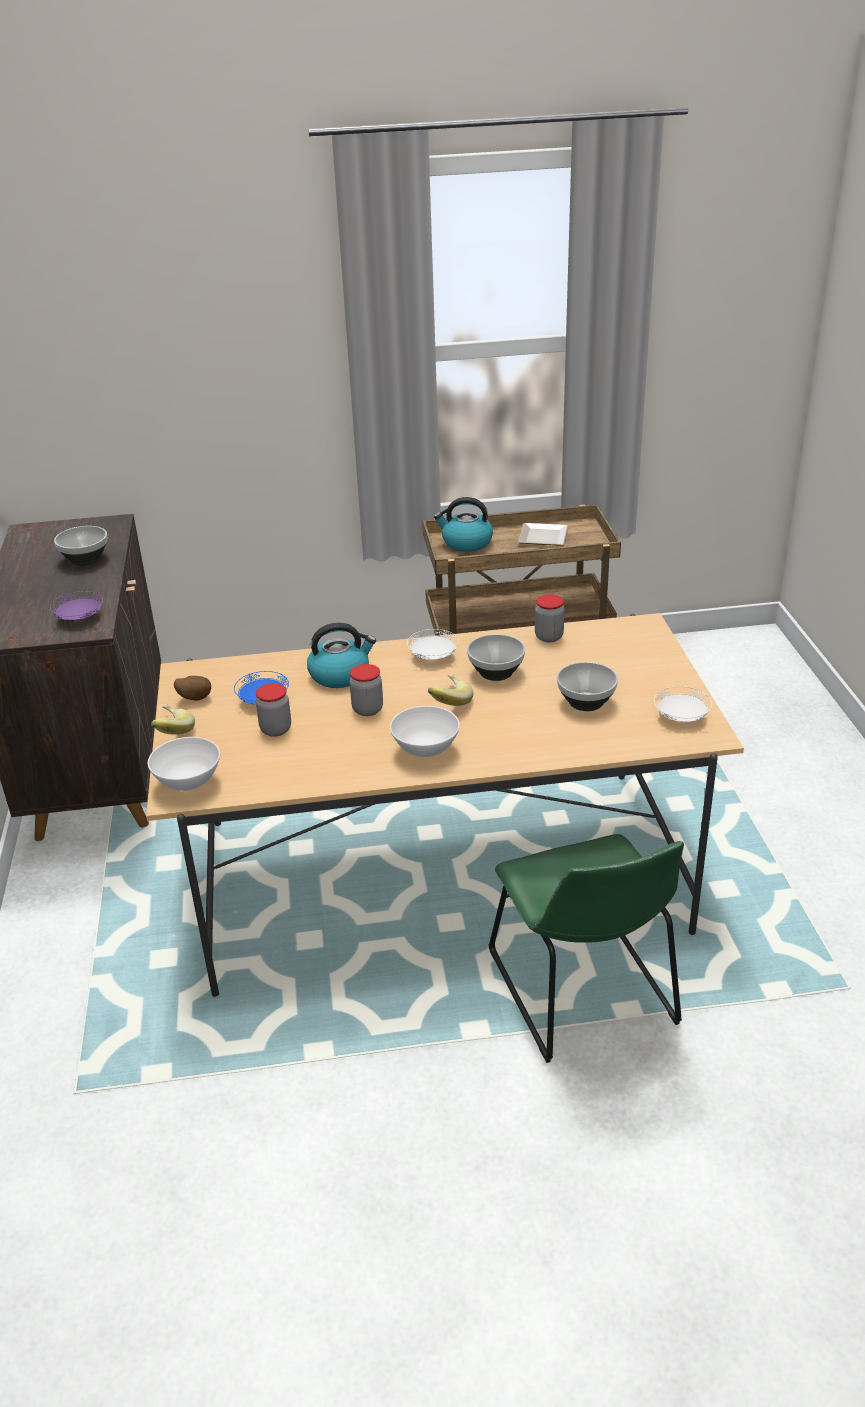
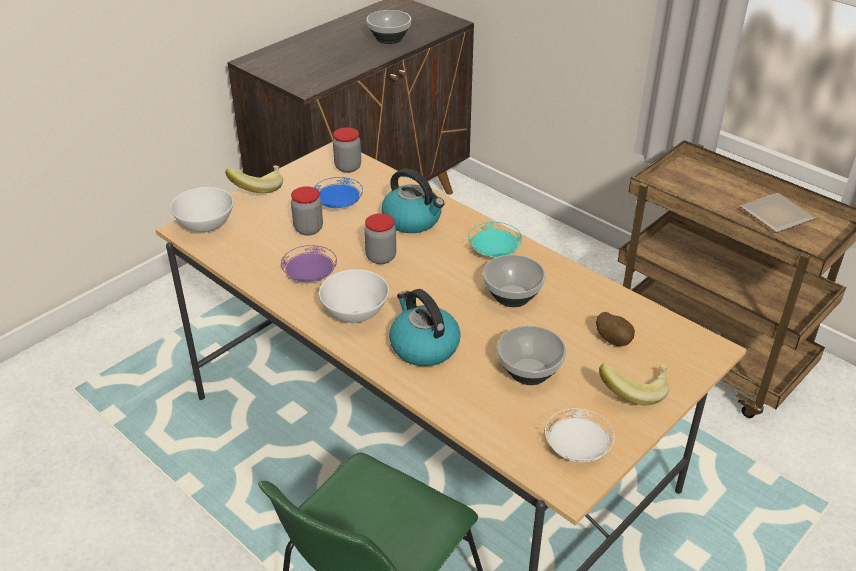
camera: 50 degrees right, 5 degrees up
(79, 618) = (313, 76): purple plate -> purple plate (310, 276)
(195, 698) = (309, 175): potato -> potato (614, 340)
(433, 657) = (494, 252): white plate -> turquoise plate
(447, 702) = (437, 292): banana -> banana (633, 390)
(466, 543) = (699, 181): kettle -> kettle (423, 346)
(549, 637) = (607, 299): jar -> jar (348, 167)

